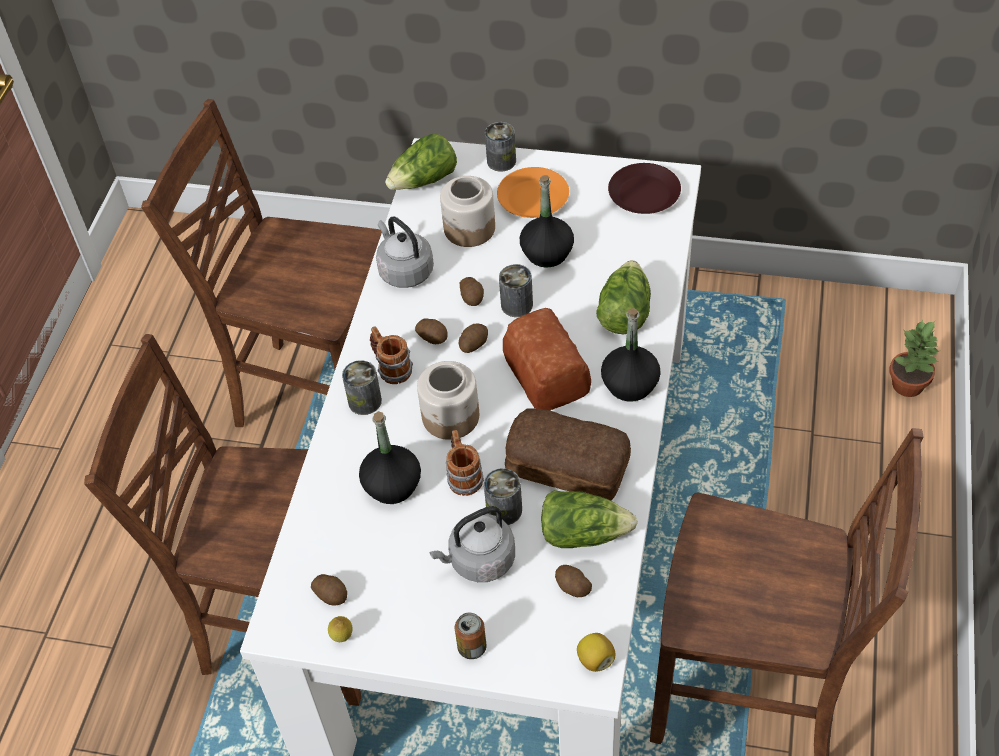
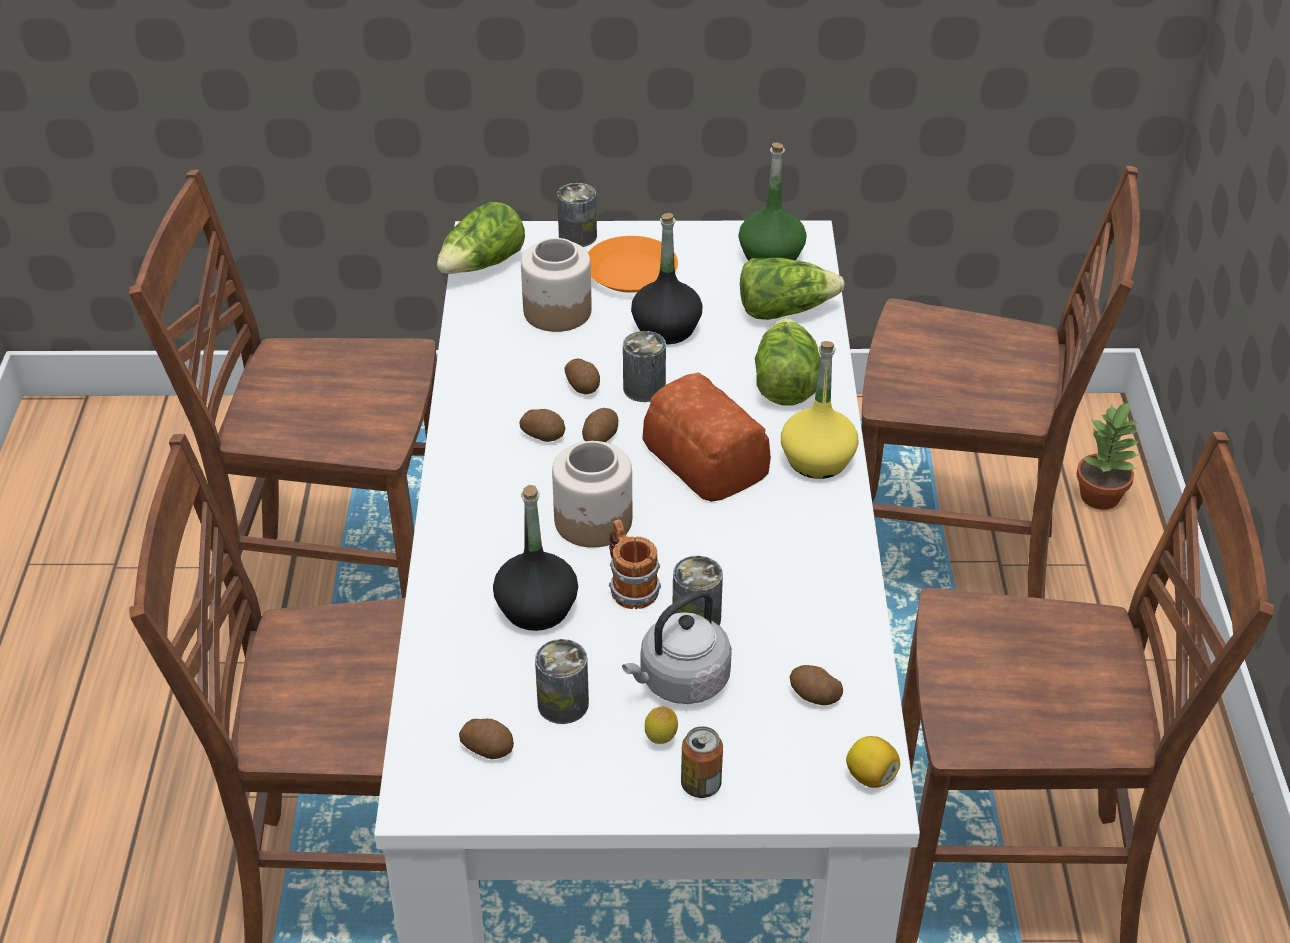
camera: 15 degrees left, 10 degrees down
(342, 637) = (517, 797): lemon -> lemon (661, 741)
(365, 401) = (471, 516): can -> can (563, 704)
(391, 367) = (496, 474): mug -> none
(404, 271) = (484, 365): grey kettle -> none
(566, 463) = (763, 556): bread -> none
(583, 533) = (809, 632): lettuce -> lettuce (784, 310)
(630, 384) = (817, 460): black bottle -> yellow bottle
(644, 194) = (771, 256): brown plate -> green bottle
(774, 433) = (953, 568): none -> brown chair

